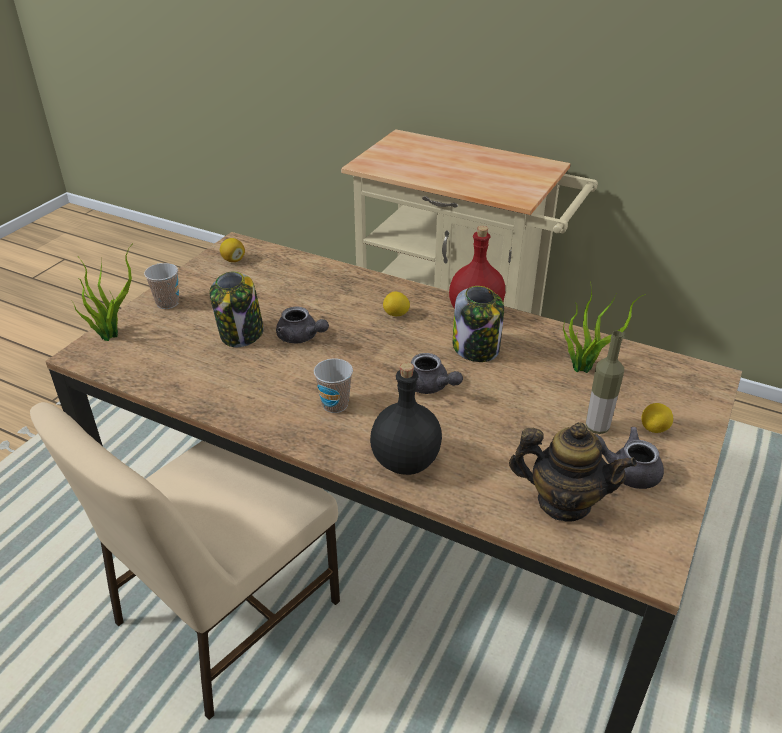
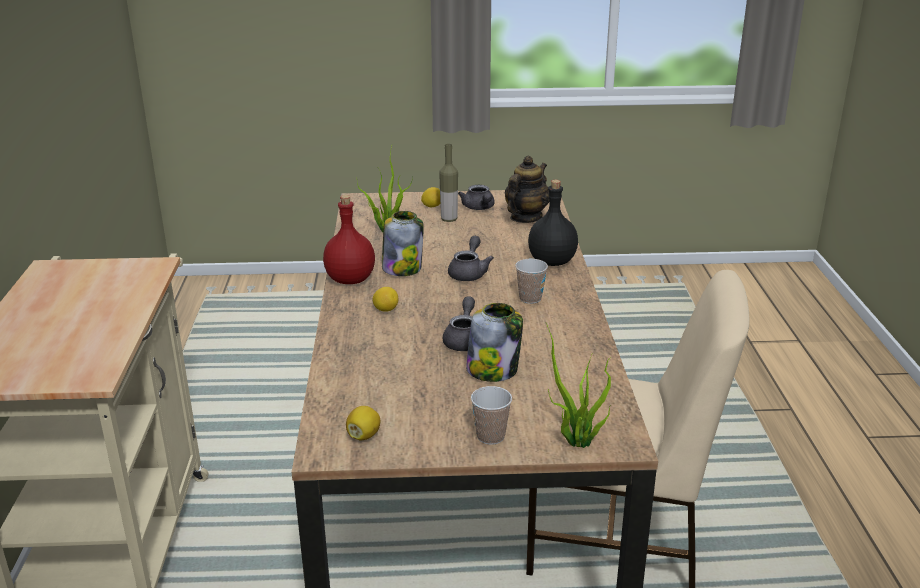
camera: 120 degrees left, 10 degrees down
(563, 502) = (525, 218): teapot -> teapot turned 45 degrees clockwise

